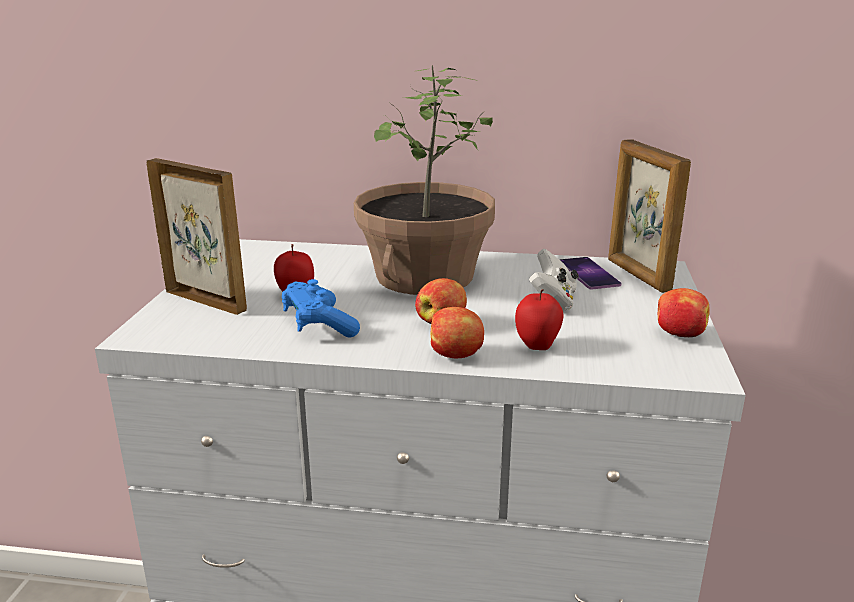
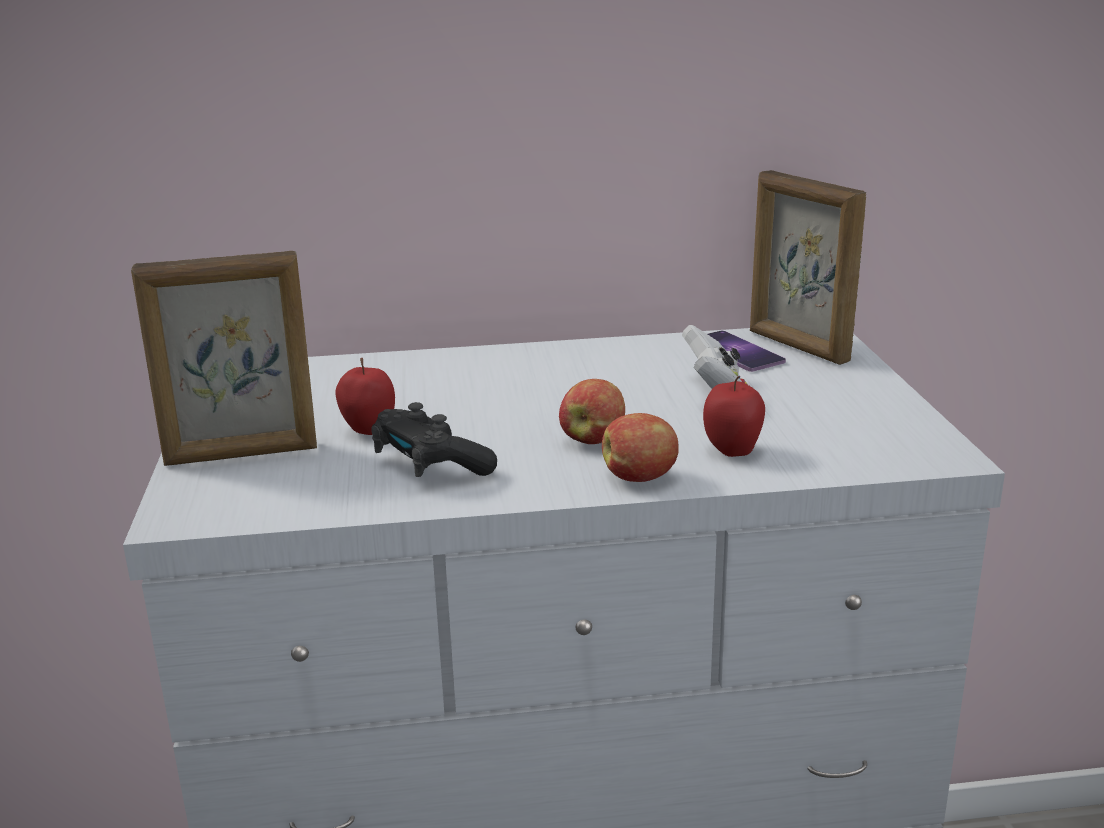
camera: 15 degrees left, 0 degrees up
(206, 300) = (242, 454): picture frame -> picture frame turned 150 degrees clockwise
(319, 325) = (430, 465): blue game controller -> black game controller
(423, 275) = (526, 381): potted plant -> none
(678, 334) = (890, 413): apple -> none

